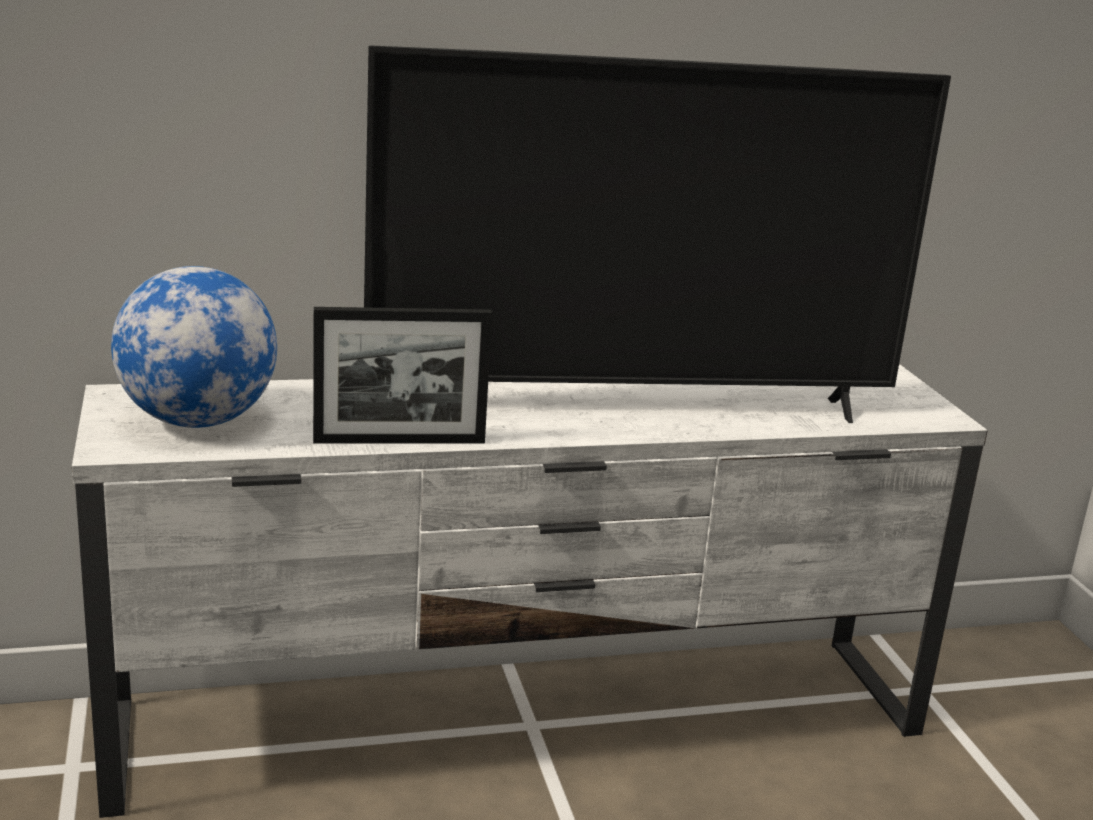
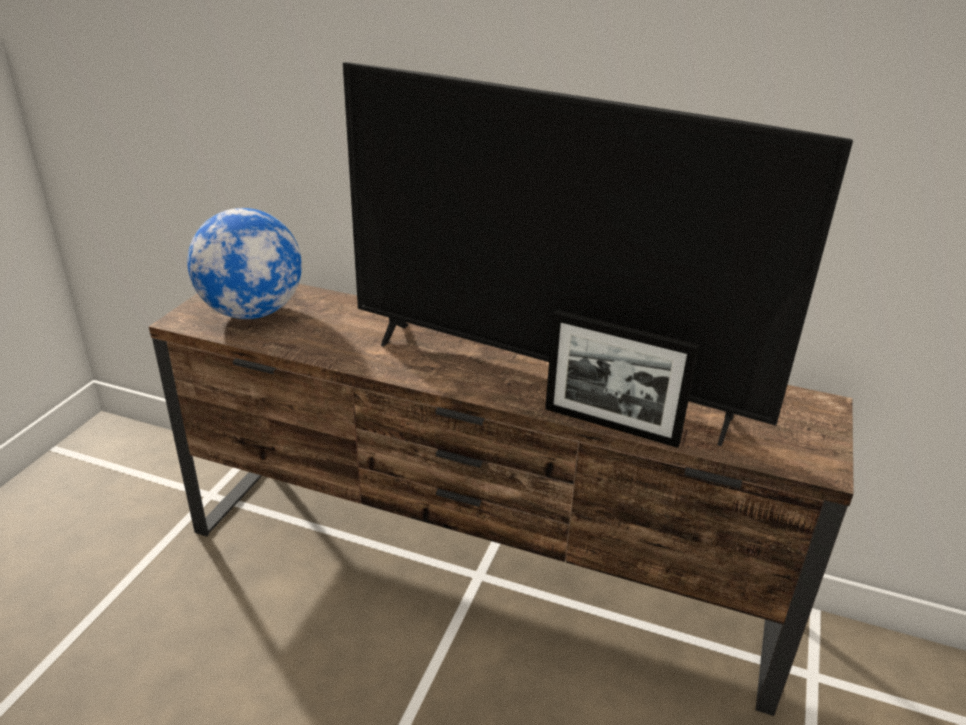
camera: 35 degrees right, 10 degrees up
(399, 441) = (347, 361): picture frame -> picture frame (610, 425)
(526, 720) = (479, 570): white tv stand -> brown tv stand

